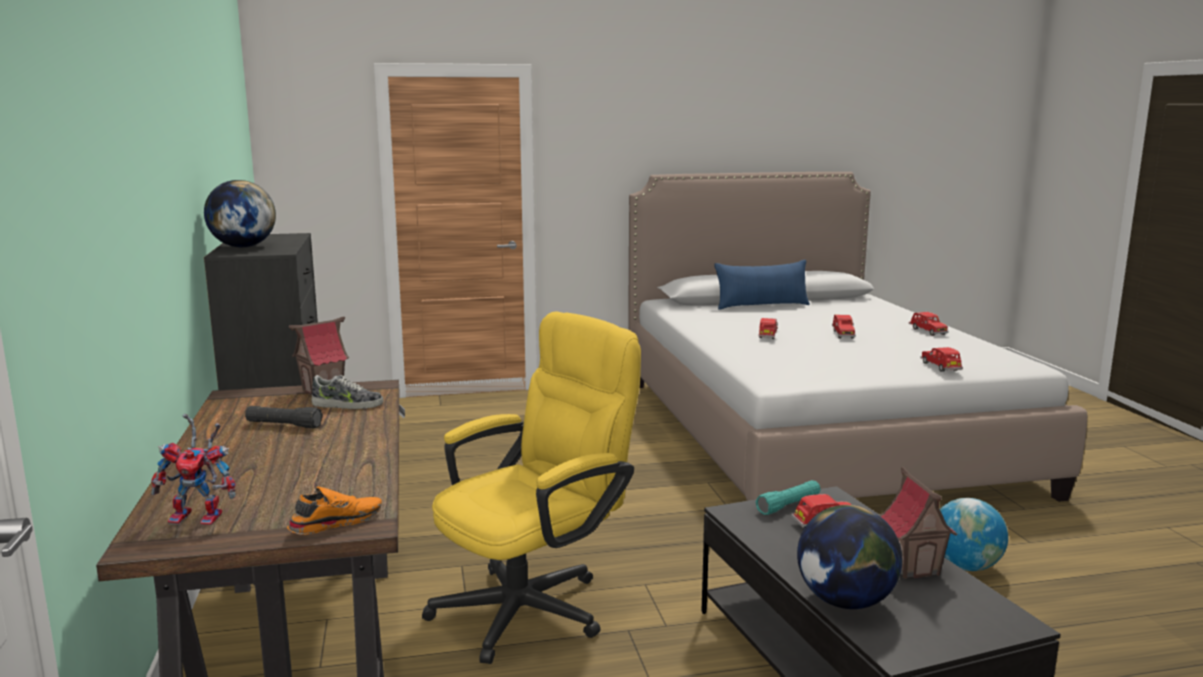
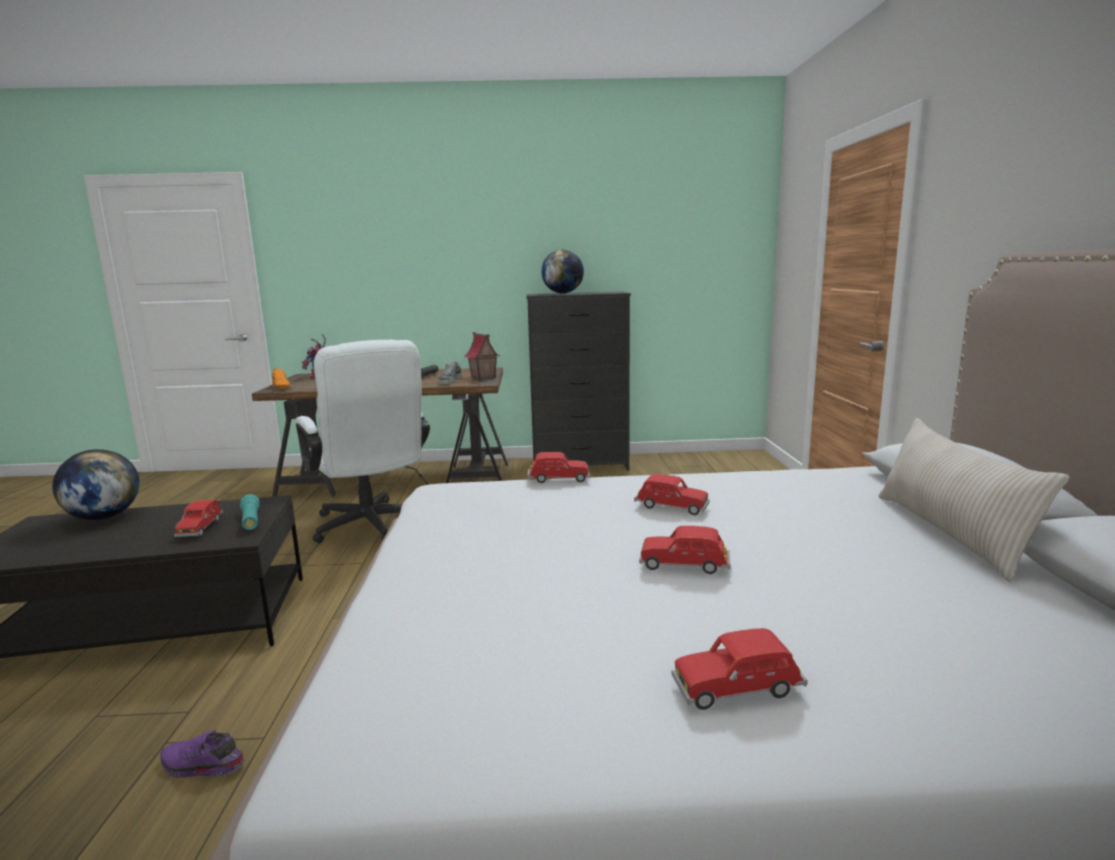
camera: 100 degrees right, 0 degrees up
(535, 605) = (371, 527): yellow office chair -> white office chair
(761, 306) = (949, 533): blue pillow -> beige pillow
(913, 567) = (91, 546): toy house -> none
(940, 367) = (409, 610): red toy car -> red toy car (558, 479)
(965, 566) = (201, 767): globe -> purple shoe

